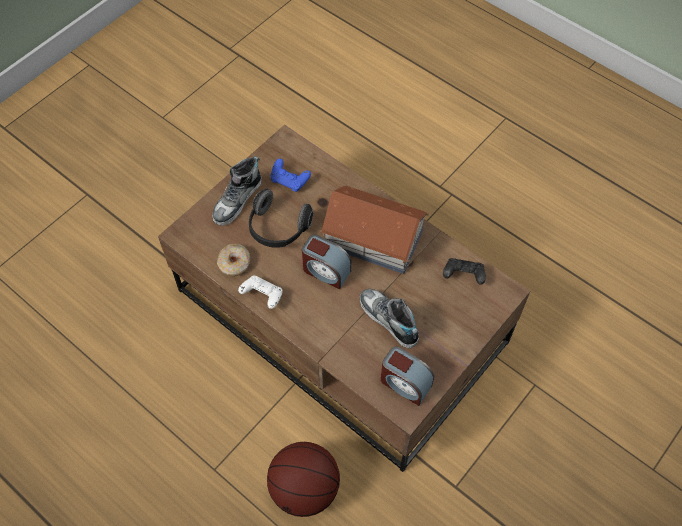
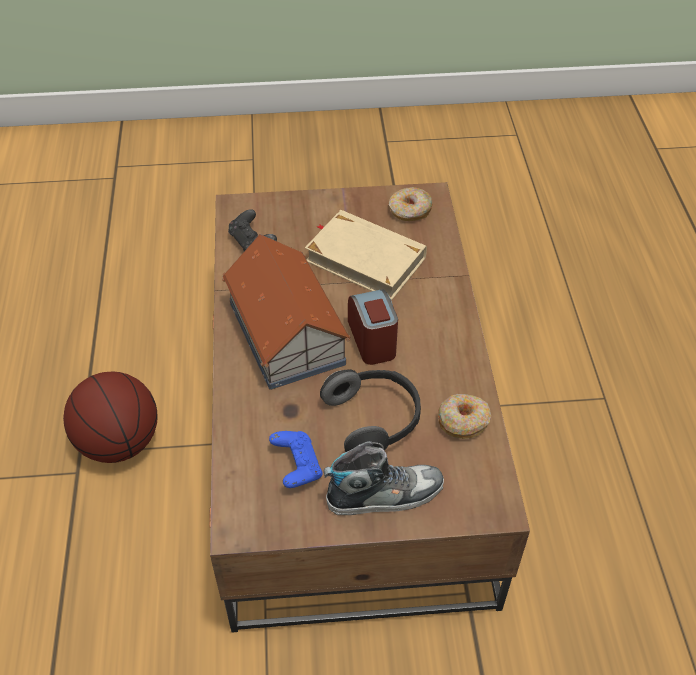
camera: 135 degrees left, 10 degrees down
(262, 296) = (464, 365): white game controller -> none
(304, 488) = (531, 327): basketball -> basketball (119, 442)
(388, 320) = (365, 259): shoe -> beige book
(405, 383) = (409, 211): alarm clock -> donut

